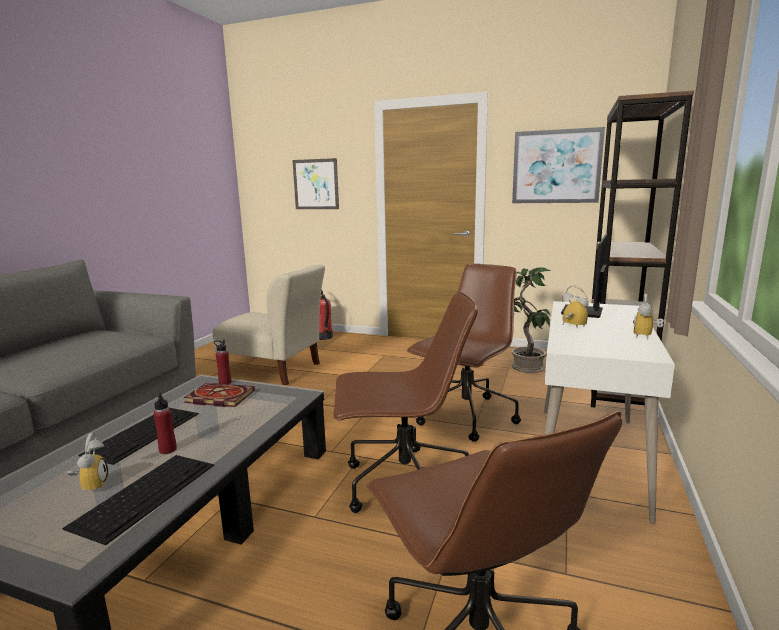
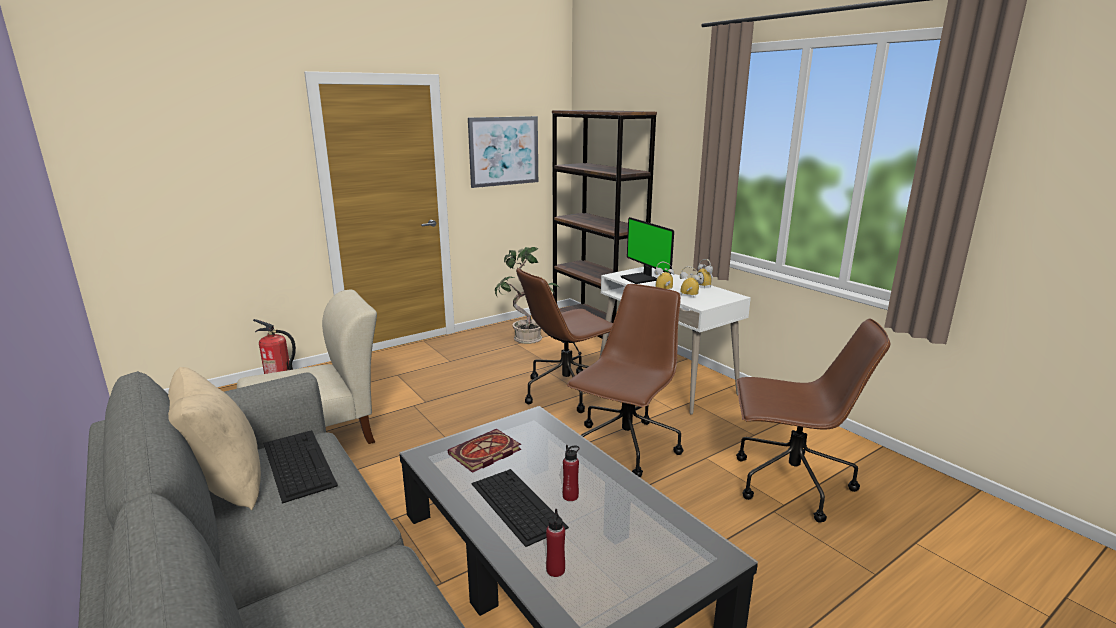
camera: 55 degrees left, 5 degrees up
(77, 337) = (224, 484): none -> beige pillow
(91, 485) = (598, 542): alarm clock -> alarm clock (688, 296)
(146, 493) = (639, 516): keyboard -> keyboard (297, 463)
(225, 382) = (449, 443): red bottle -> red bottle (555, 570)
(316, 184) = (223, 180): picture -> none
(465, 417) = (567, 391): brown office chair -> brown office chair turned 105 degrees counterclockwise

